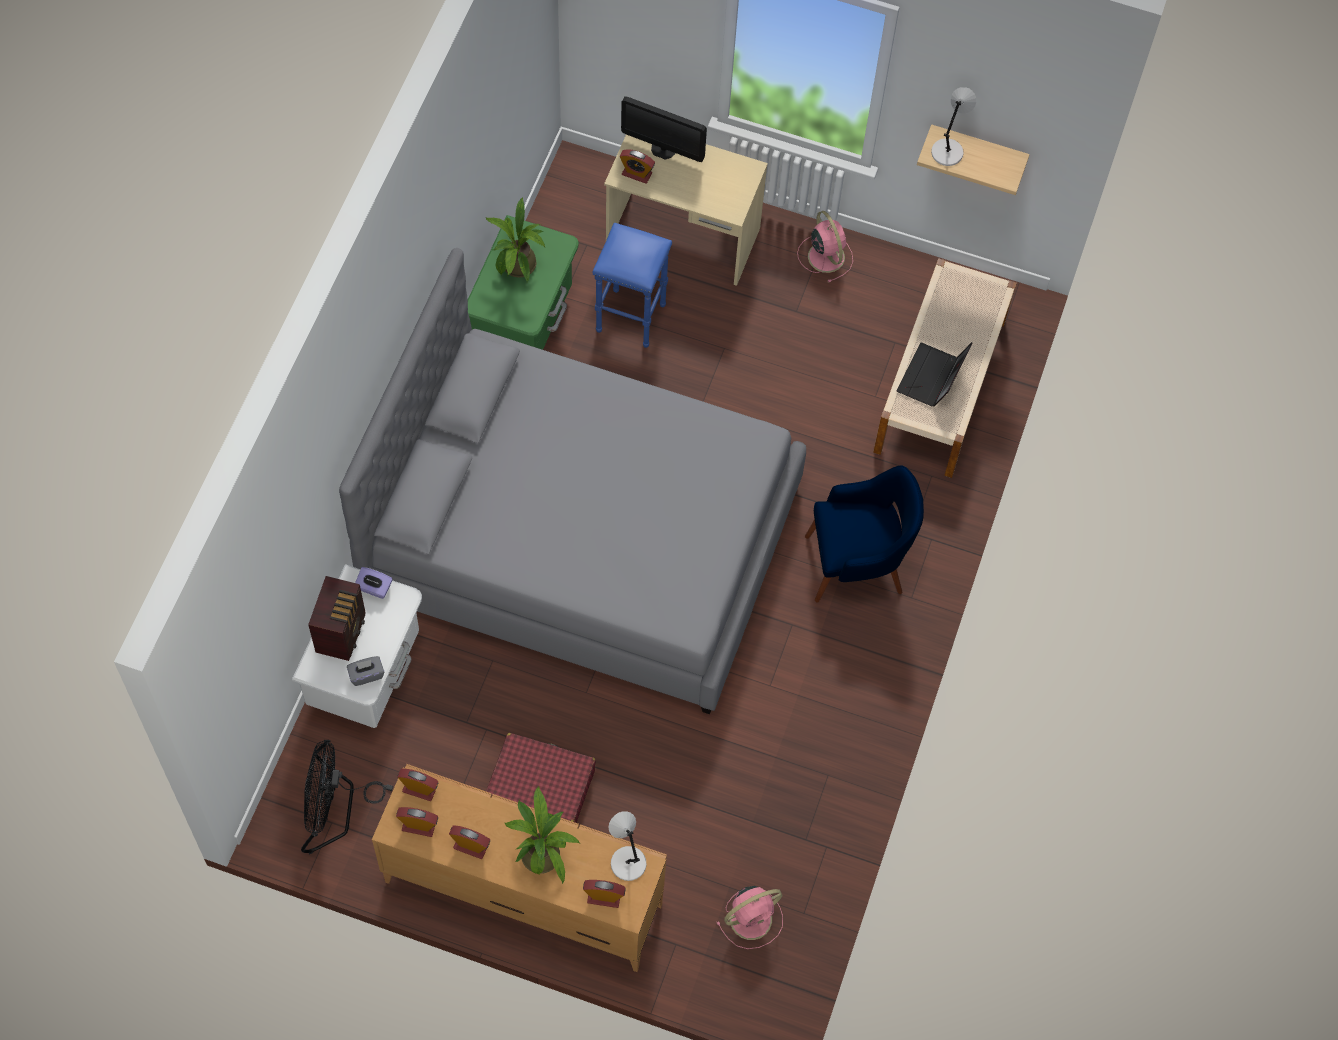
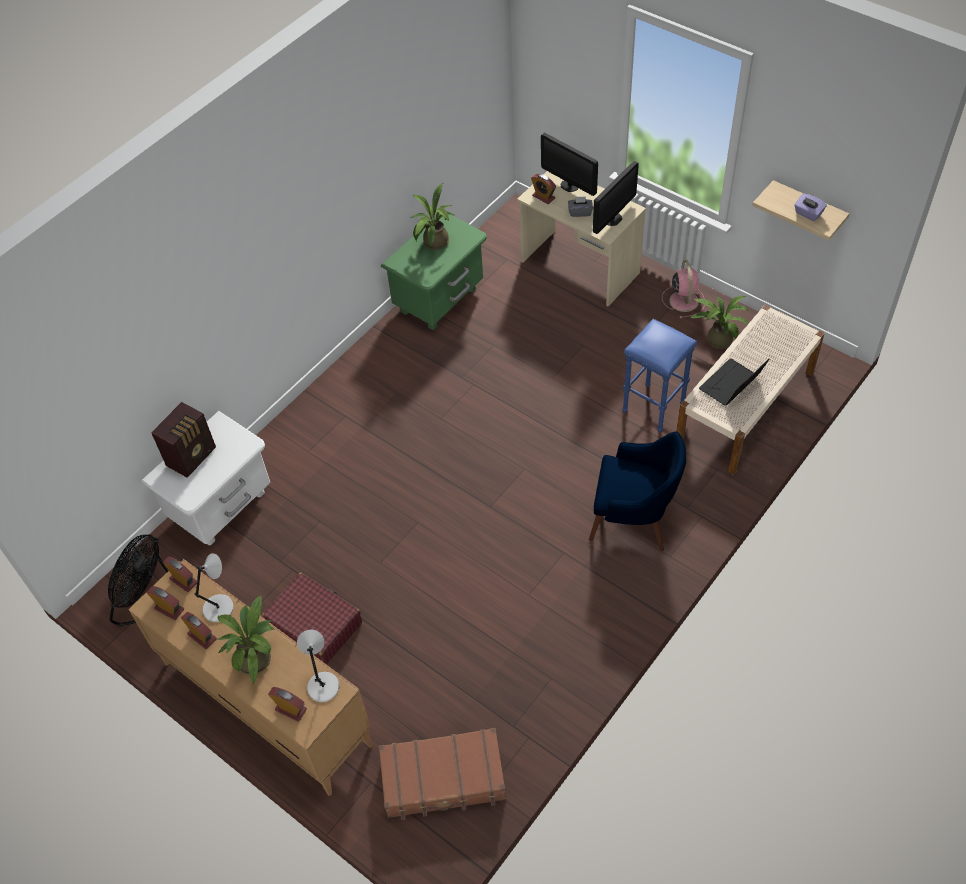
camera: 25 degrees right, 10 degrees down
(366, 674) = (195, 491): grey tissue box -> grey tissue box (580, 212)
(374, 588) = (231, 431): purple tissue box -> purple tissue box (808, 214)
(582, 538) = (424, 450): grey bed -> none
(629, 318) = (519, 311): blue stool -> blue stool (652, 407)
(732, 188) = (612, 219): none -> monitor
(752, 918) = (443, 779): pink fan -> brown suitcase
(881, 300) = (717, 338): none -> potted plant
(948, 151) = (780, 199): grey table lamp -> grey table lamp (220, 607)

